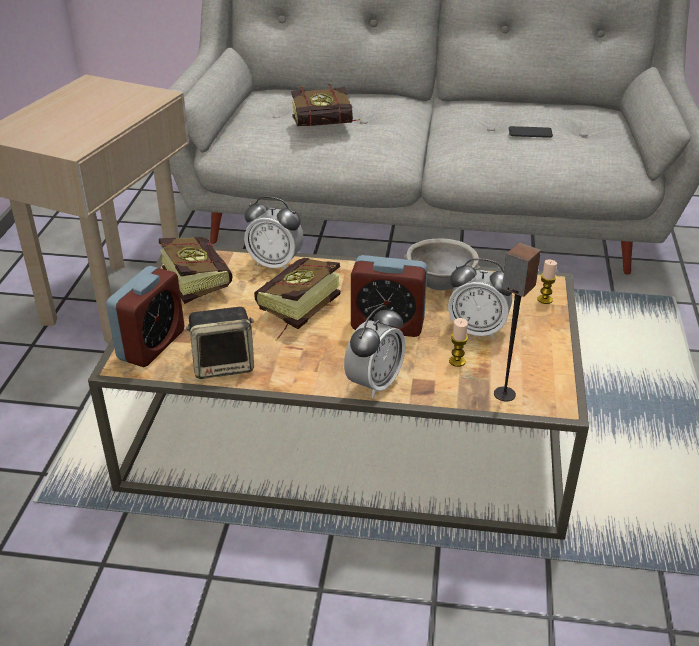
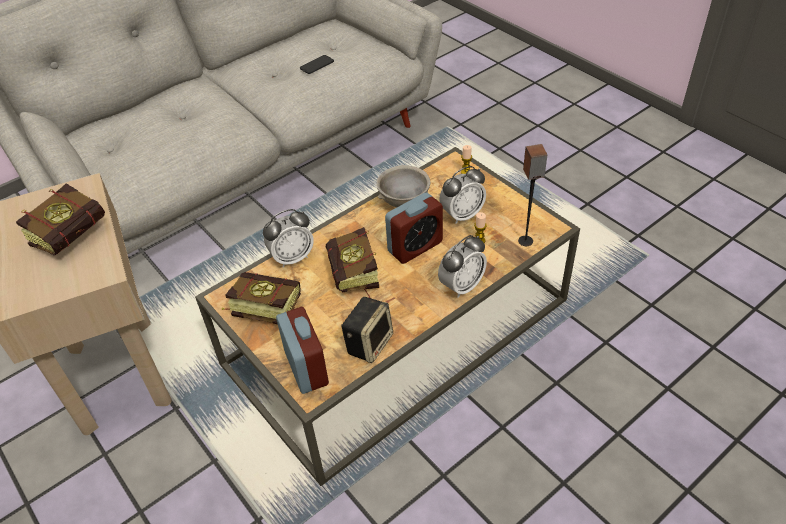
camera: 45 degrees left, 10 degrees up
(329, 127) = (181, 135): book -> book (77, 233)
(374, 383) = (461, 286): alarm clock -> alarm clock turned 60 degrees clockwise

